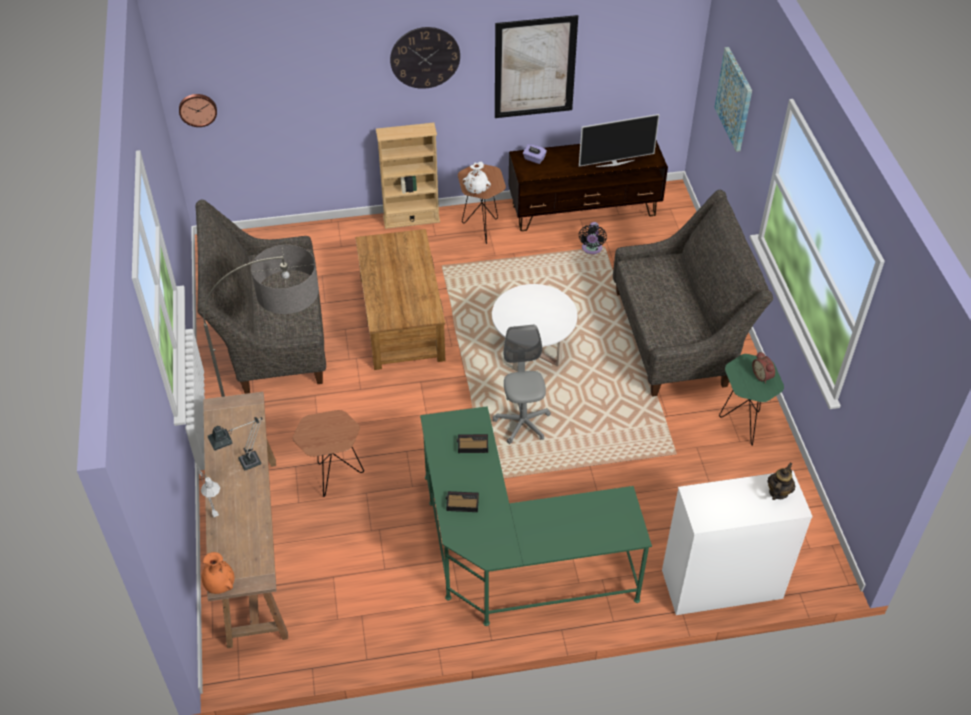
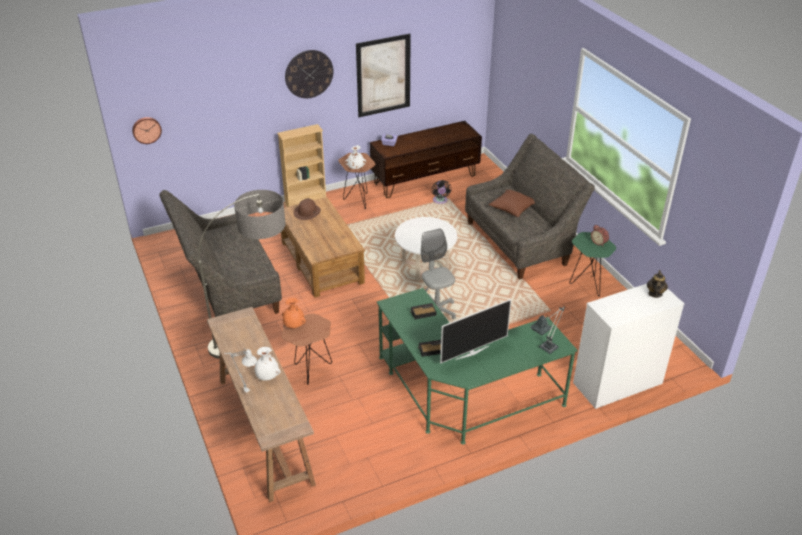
camera: 15 degrees left, 10 degrees down
(219, 585) = (268, 438): orange vase -> orange vase (294, 325)
(244, 463) = (256, 354): table lamp -> table lamp (545, 349)
(247, 498) = (267, 376): none -> white vase
(391, 248) = (307, 212): none -> brown hat
(615, 163) = (445, 138): television -> television (472, 352)
(666, 294) = (512, 208): none -> brown pillow
(734, 99) = (527, 73): picture -> none

